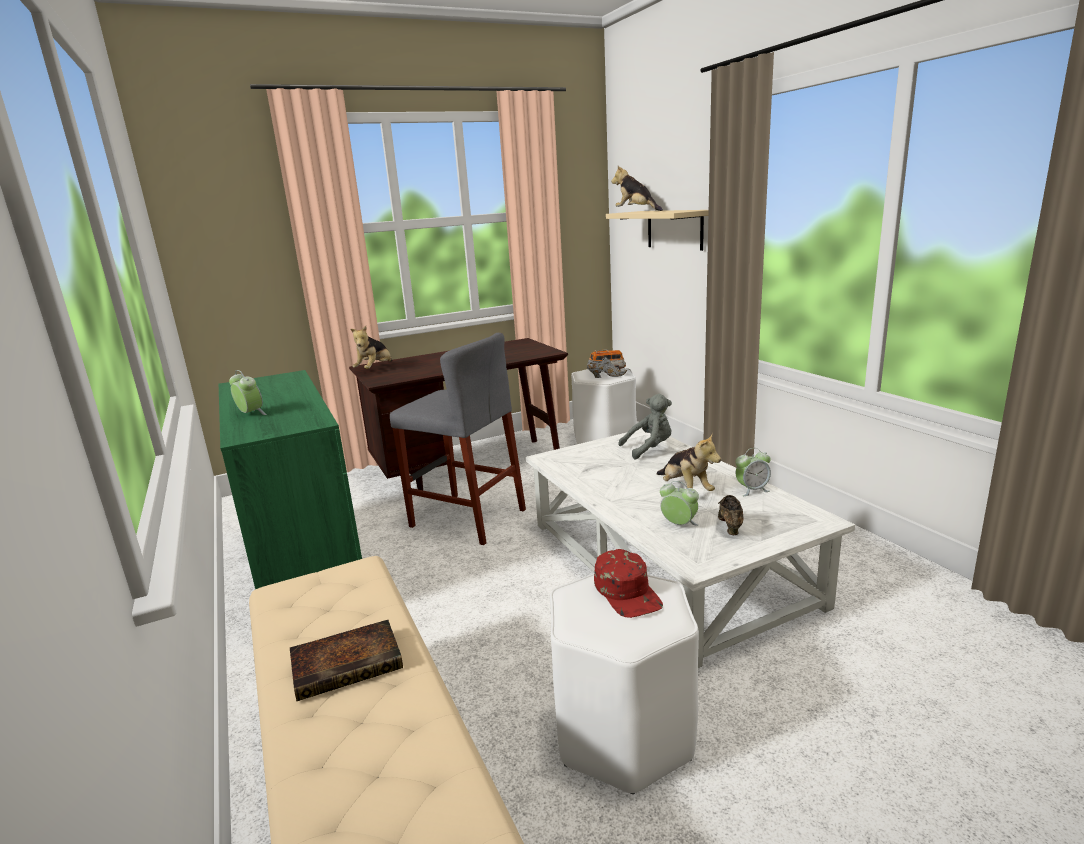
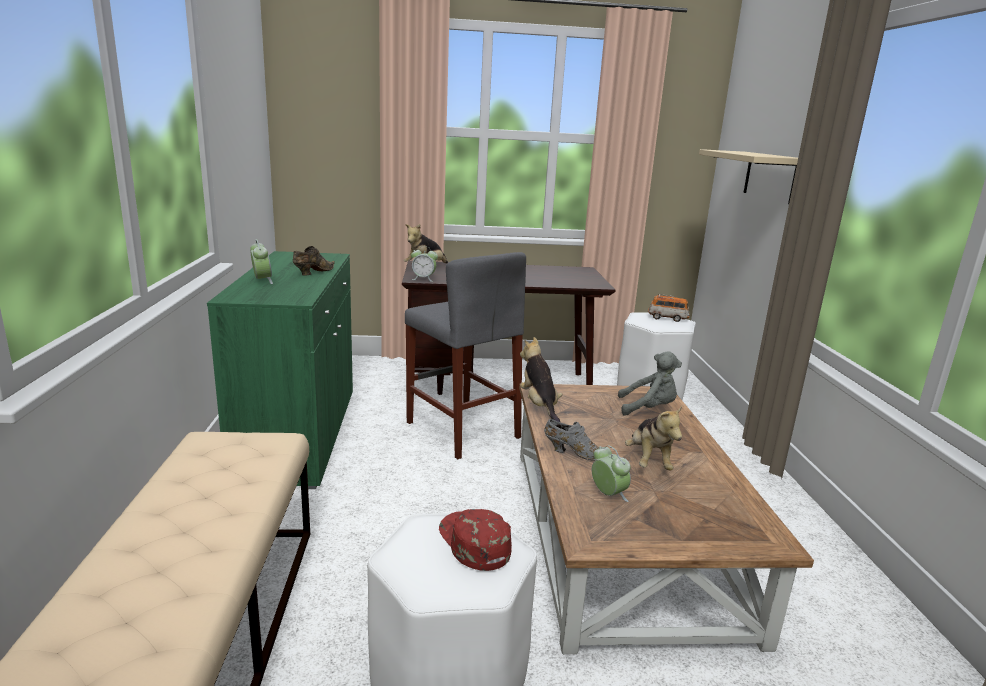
camera: 20 degrees right, 0 degrees up
(349, 663) = (193, 518): book -> none
(605, 376) = (660, 324): grey shoe -> grey shoe (572, 453)
(628, 592) = (473, 542): red cap -> red cap turned 150 degrees clockwise
(636, 212) = (732, 151): plush toy -> plush toy (539, 405)
(668, 562) = (623, 535): white coffee table -> brown coffee table
(730, 526) = (661, 514): brown shoe -> brown shoe (313, 272)
(752, 490) = (722, 484): alarm clock -> alarm clock (423, 279)

